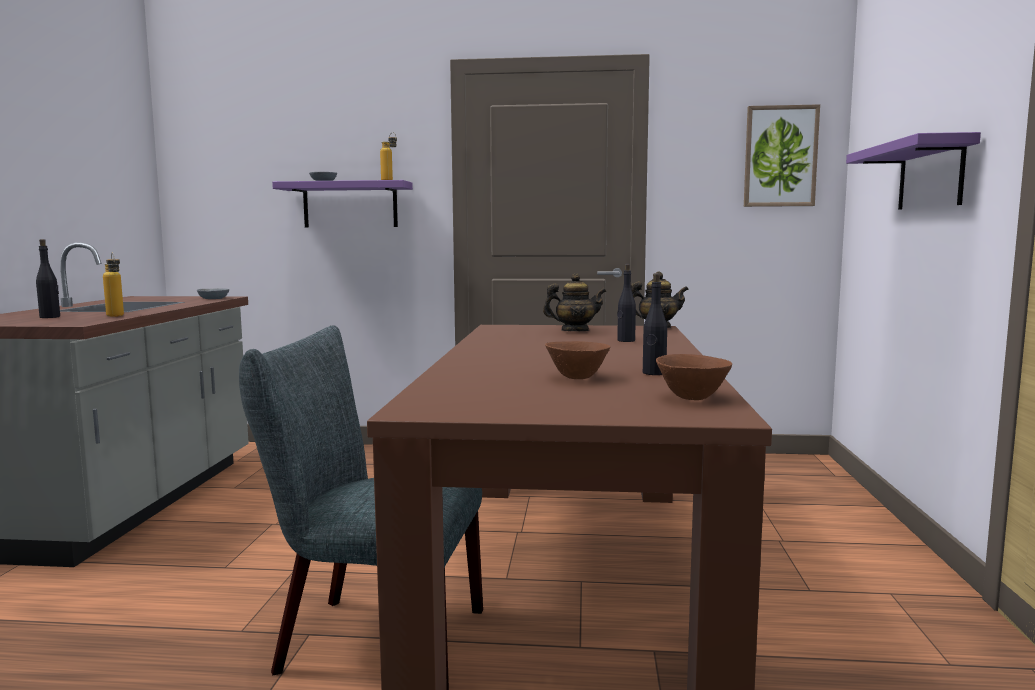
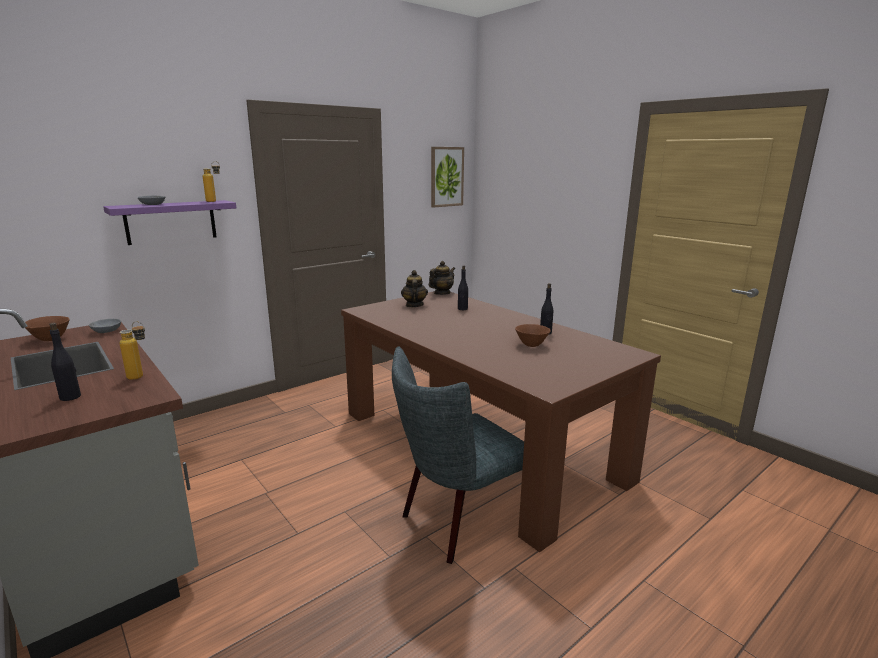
camera: 45 degrees left, 10 degrees up
(574, 331) = (414, 305): teapot -> teapot turned 45 degrees counterclockwise
(693, 398) = (601, 345): brown bowl -> brown bowl (51, 339)
(930, 176) = (557, 203): purple shelf -> none

